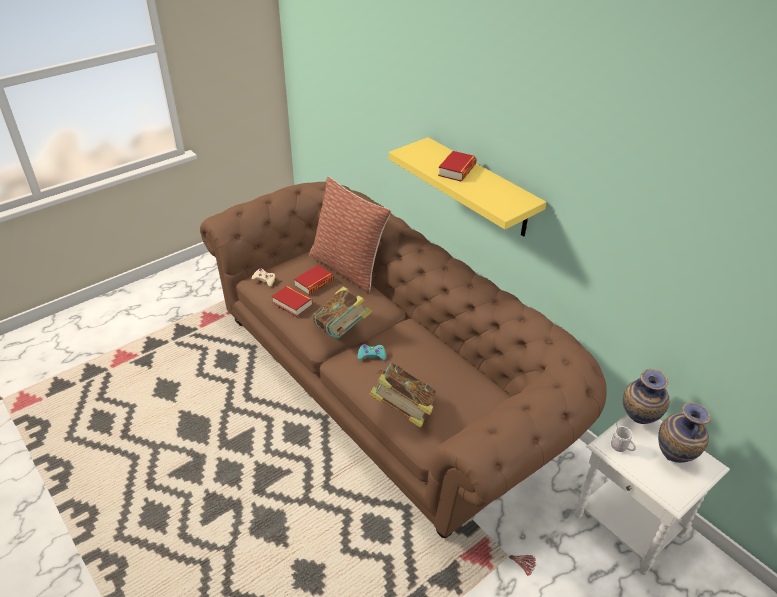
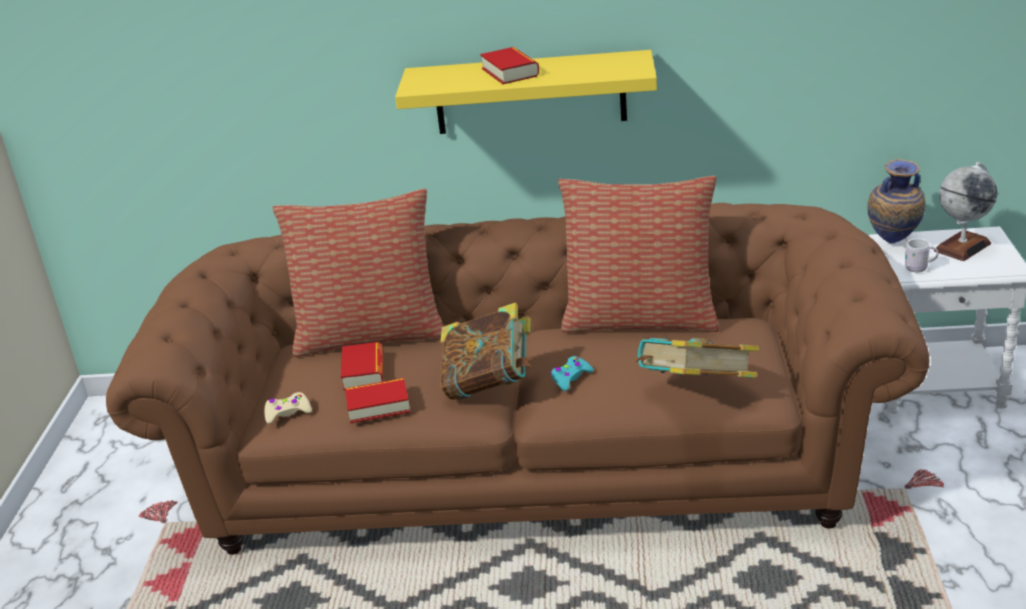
camera: 45 degrees left, 10 degrees down
(454, 352) = (640, 318): none -> pillow
(673, 458) = (962, 247): vase -> globe

